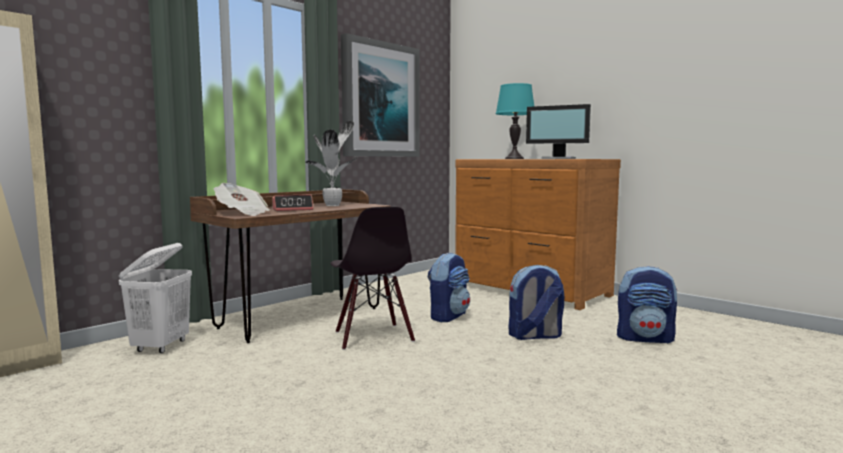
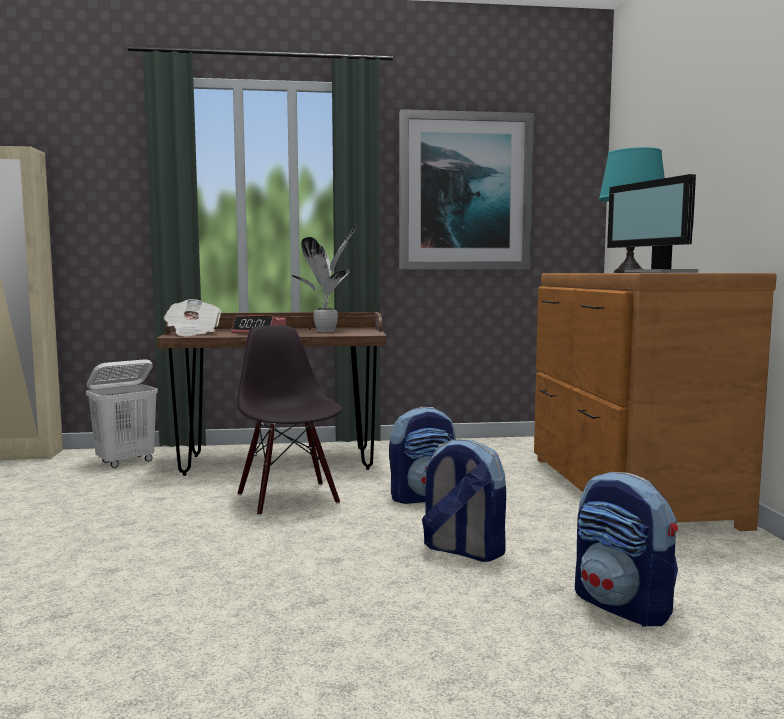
camera: 40 degrees right, 0 degrees up
(372, 337) = (289, 498): black chair -> black chair turned 135 degrees clockwise

